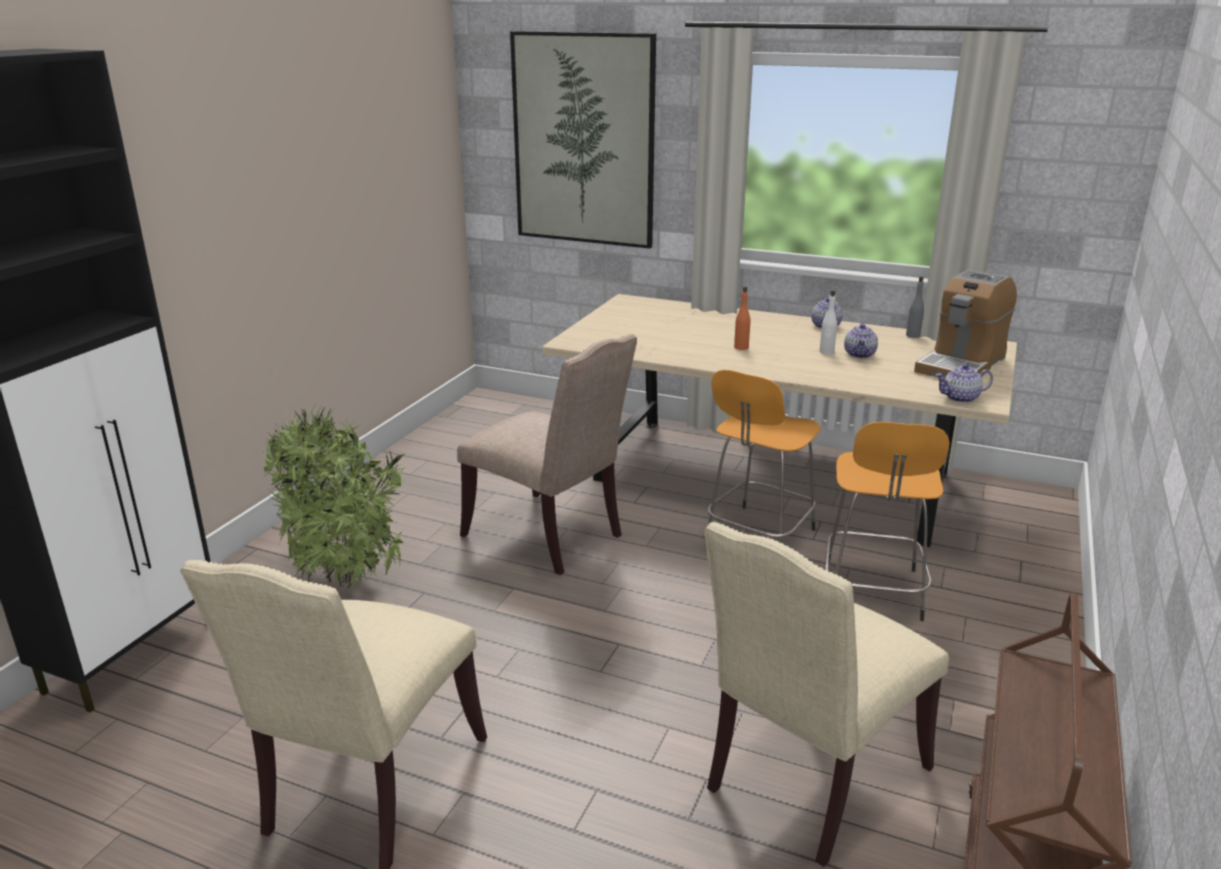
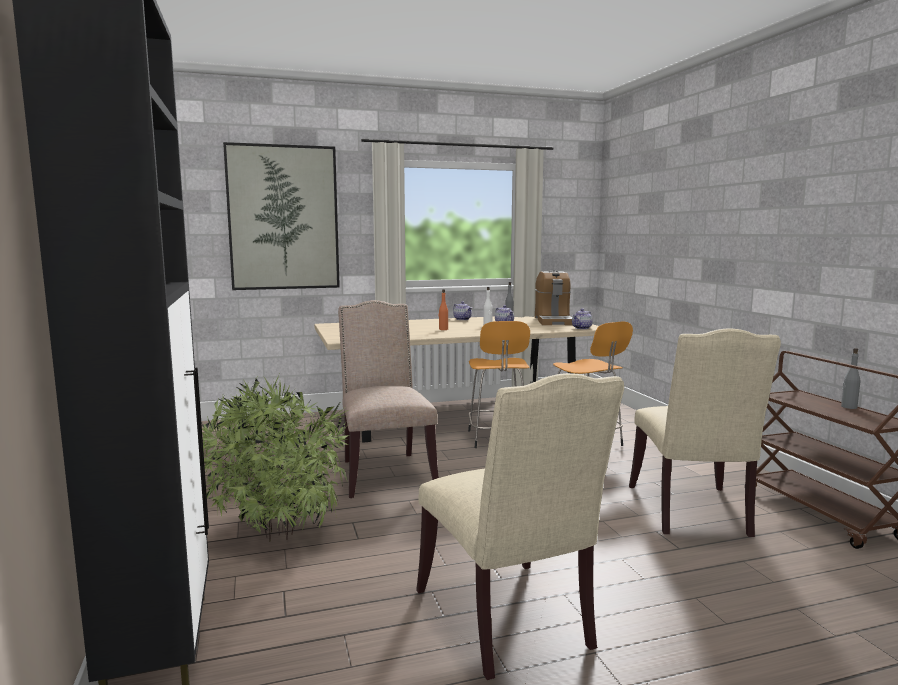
camera: 40 degrees left, 15 degrees down
(549, 536) = (384, 472): beige chair -> beige chair turned 105 degrees counterclockwise
(1095, 754) = (848, 407): none -> grey bottle

